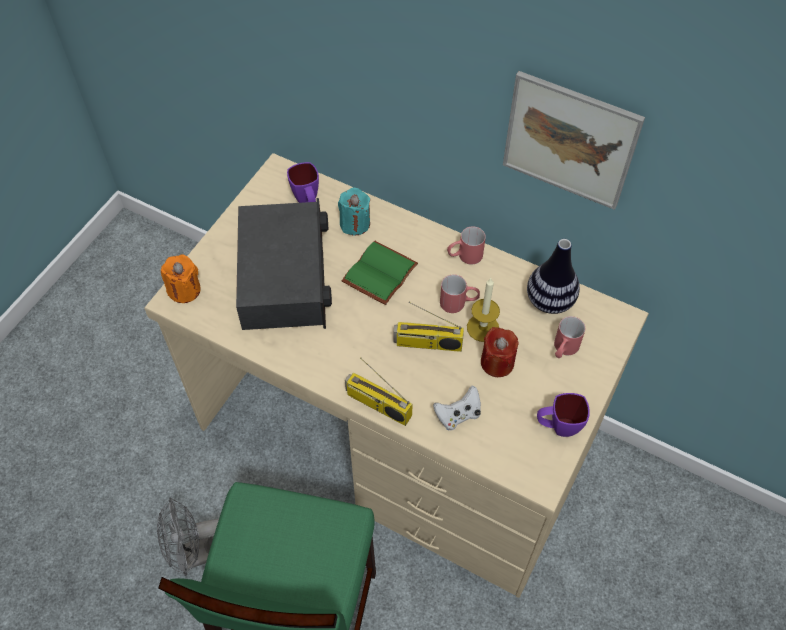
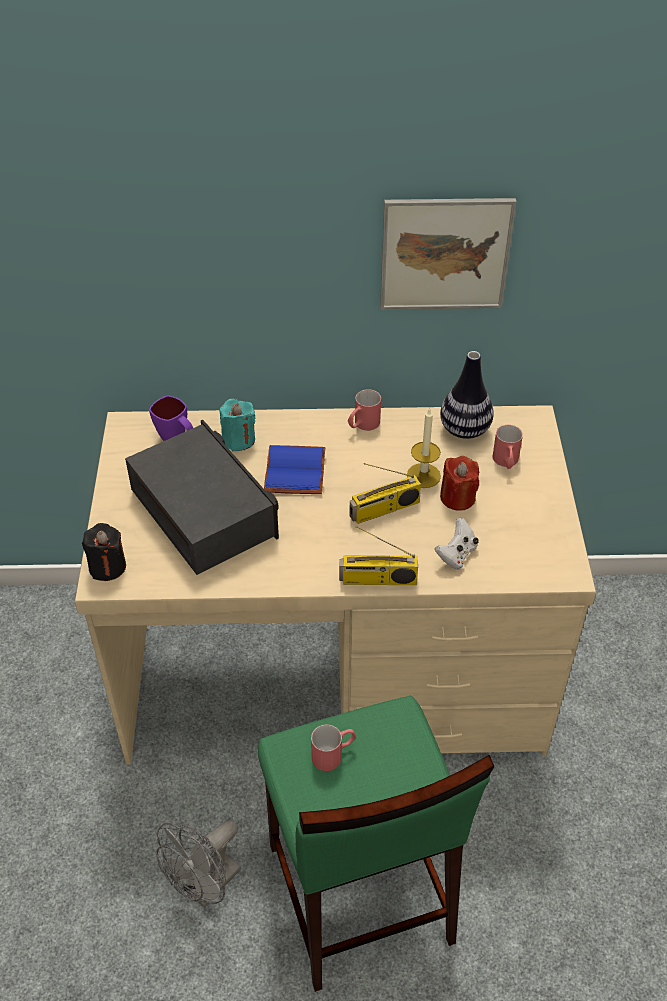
camera: 30 degrees left, 10 degrees down
(184, 290) = (107, 567): orange candle -> black candle
(381, 275) = (297, 472): green book -> blue book
(459, 303) = (387, 465): red mug -> red mug (334, 754)
(557, 427) = (548, 525): purple mug -> none

